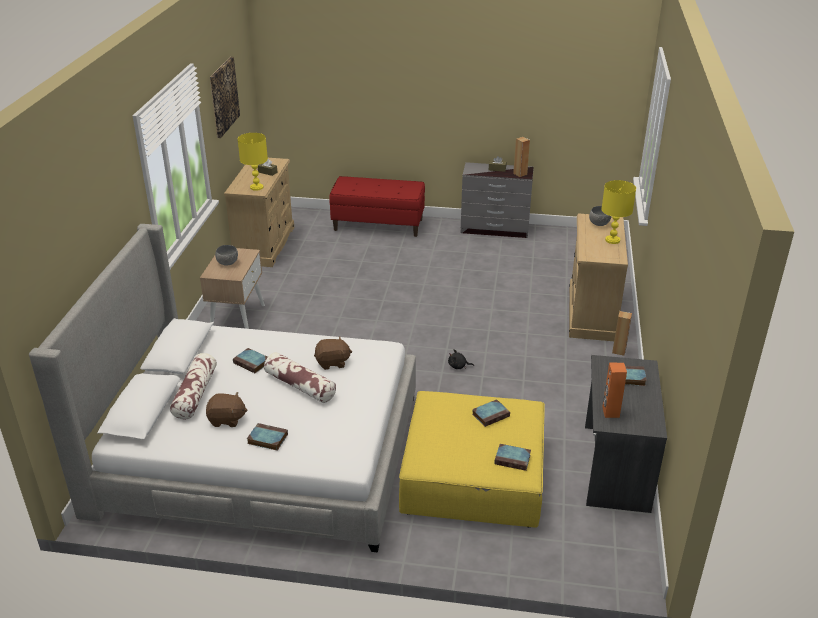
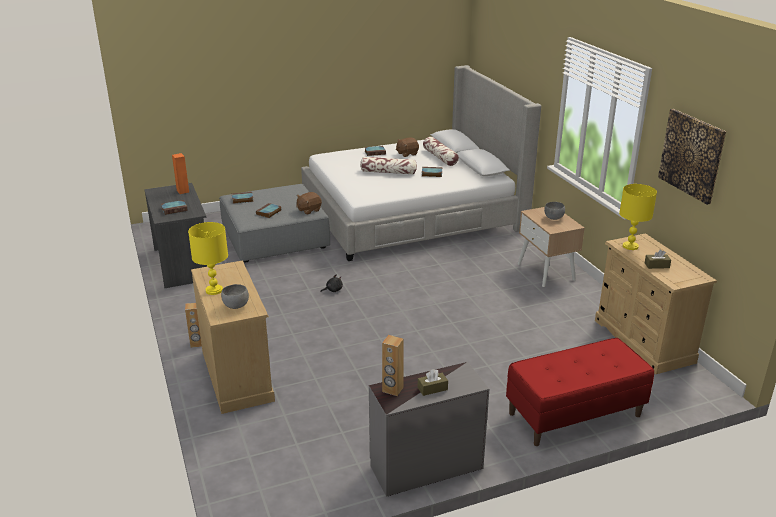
camera: 150 degrees right, 5 degrees down
(332, 362) = (384, 185): brown plush toy -> brown plush toy (308, 210)
(473, 475) = (275, 237): yellow ottoman -> grey ottoman

